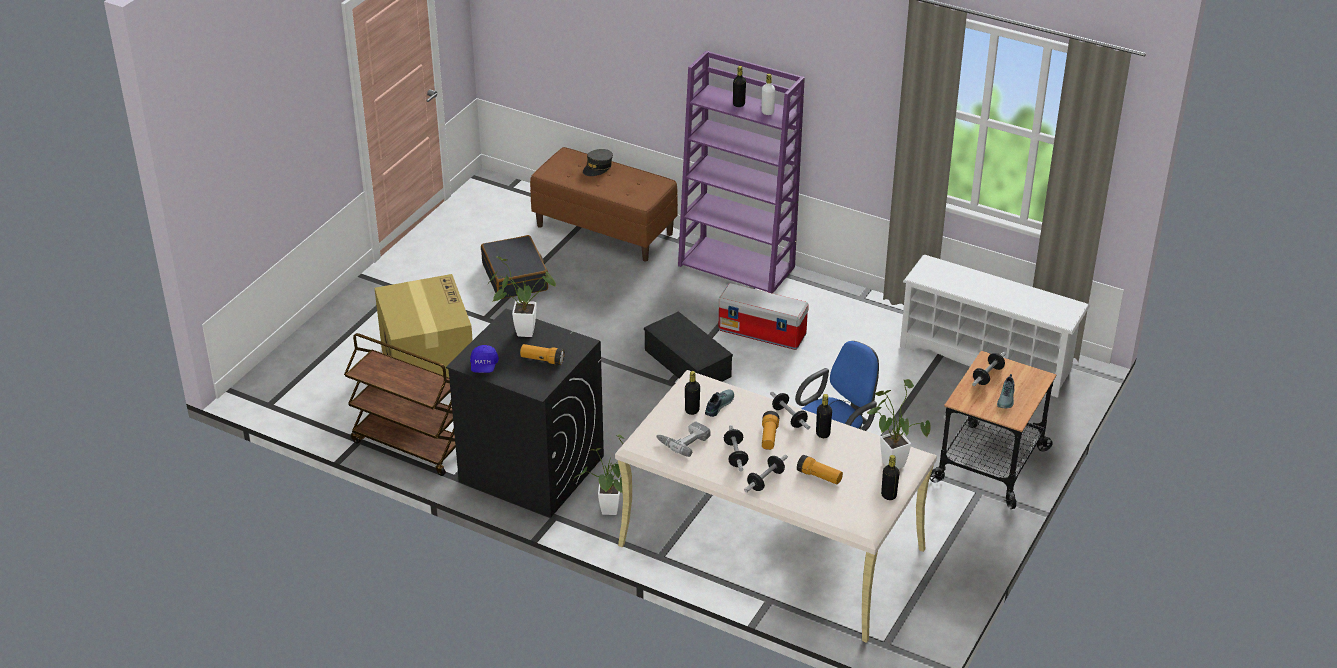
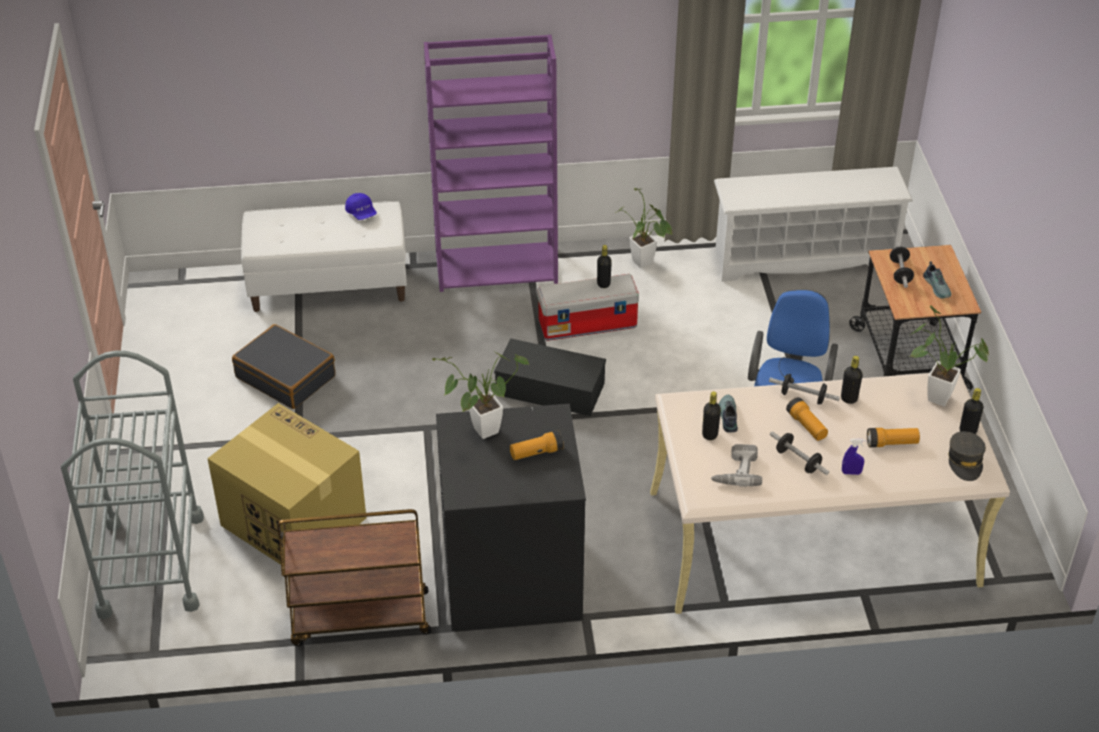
camera: 35 degrees left, 5 degrees up
(318, 353) = (151, 565): none -> grey cart
(484, 366) = (484, 490): blue cap -> blue cap (361, 213)
(598, 167) = (305, 219): grey cap -> grey cap (965, 461)
(605, 230) = (329, 285): brown bench -> white bench
(609, 513) = (633, 584): potted plant -> potted plant (644, 265)
(739, 104) = (484, 89): black bottle -> black bottle (603, 284)
(765, 480) = (851, 472): dumbbell -> blue spray bottle
(767, 112) = (520, 87): white bottle -> none

